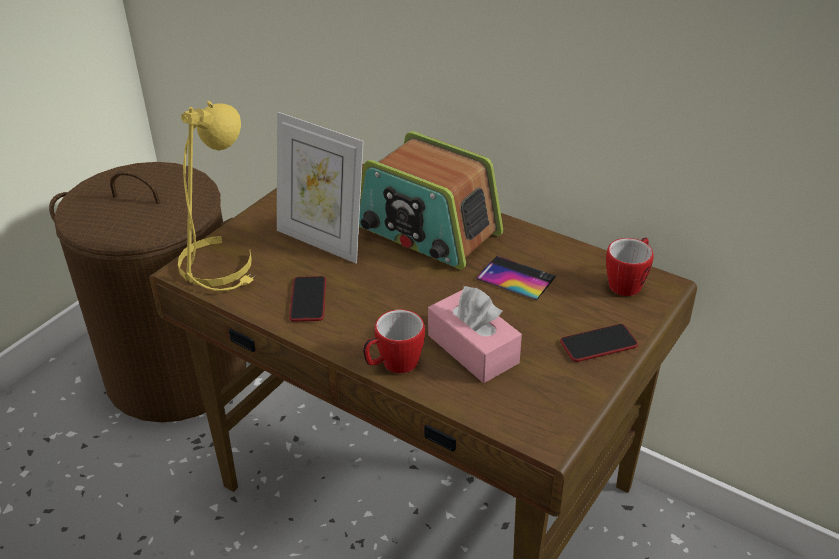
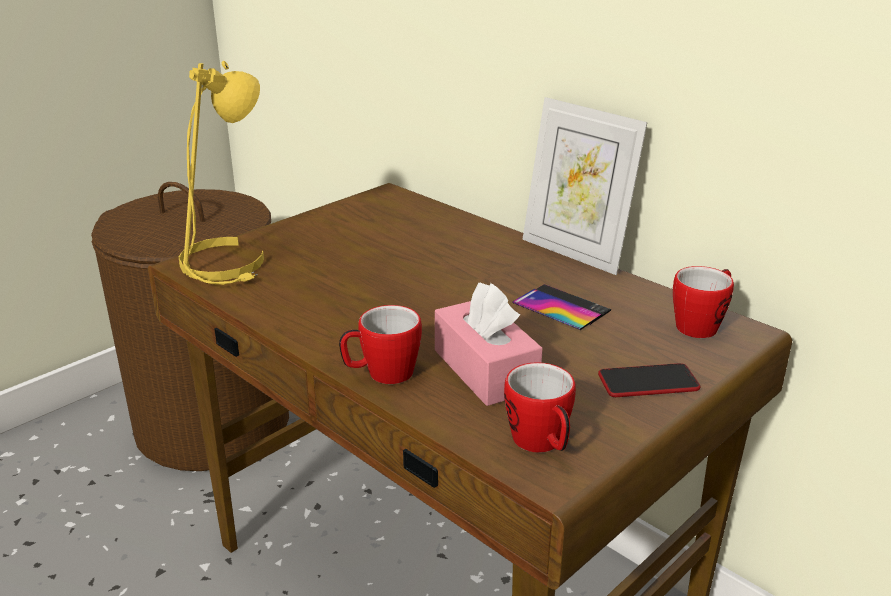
camera: 10 degrees right, 10 degrees down
(308, 300) = (308, 303): phone -> none
(322, 241) = (348, 253): picture frame -> picture frame (575, 252)
(427, 231) = (471, 256): radio -> none
(533, 412) = (542, 444): none -> mug

